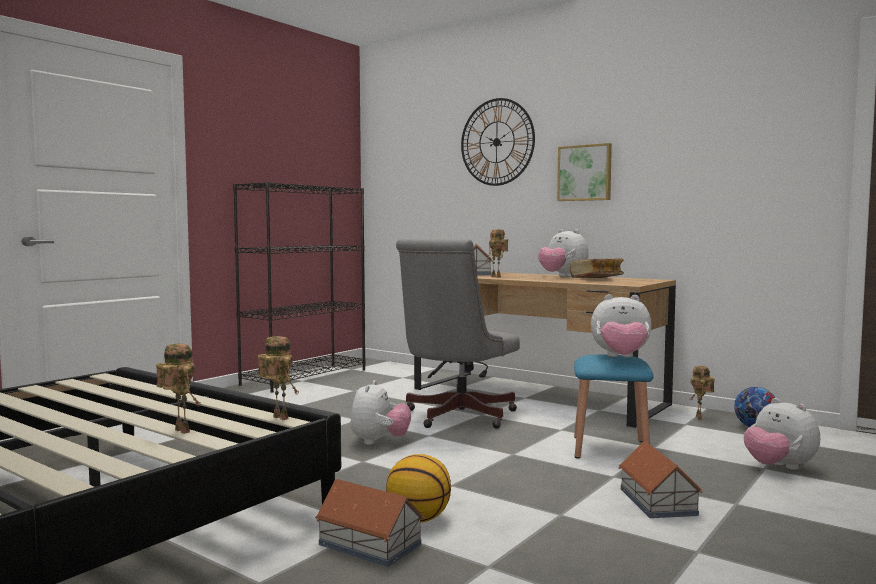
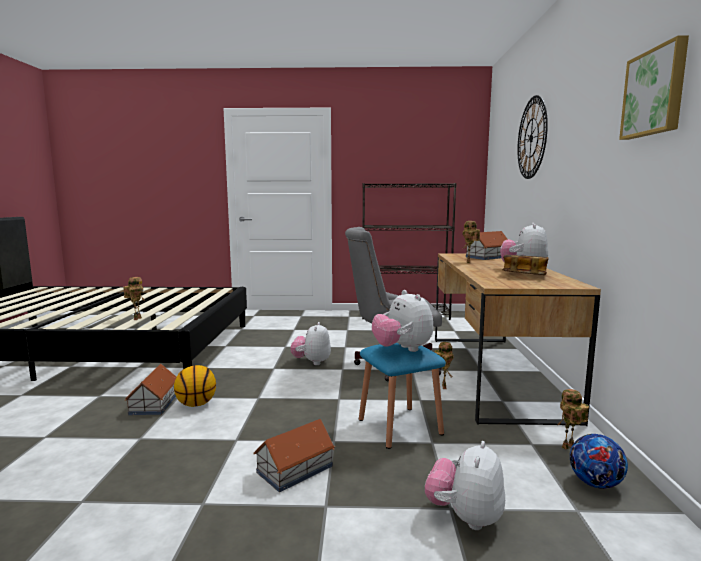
camera: 55 degrees right, 5 degrees up
(278, 418) = (172, 324): toy robot -> toy robot (442, 386)
(379, 442) = (312, 362): plush toy -> plush toy turned 120 degrees clockwise
(585, 173) = (567, 165): picture -> picture (655, 92)

